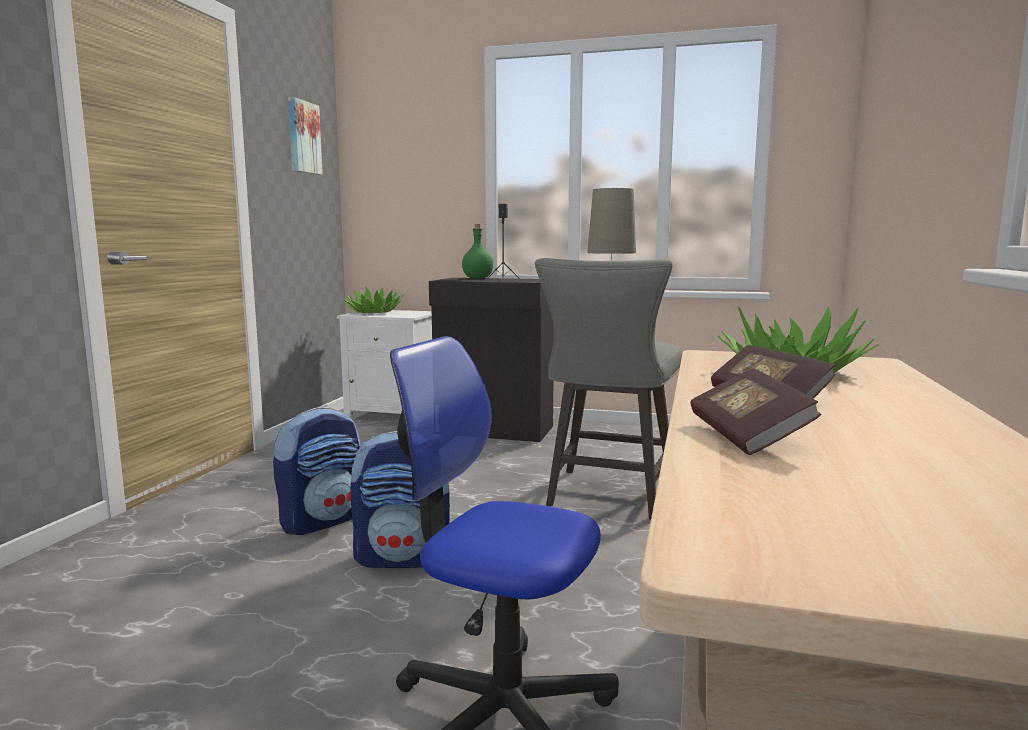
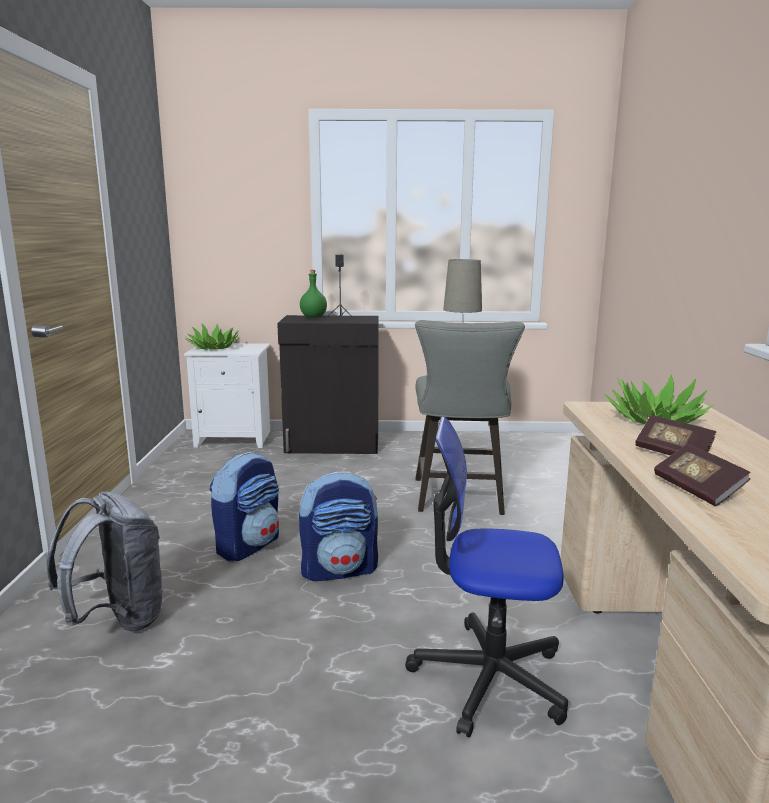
camera: 15 degrees left, 5 degrees up
(125, 579) = (118, 620): none -> grey backpack
(302, 137) = (144, 189): picture -> none

